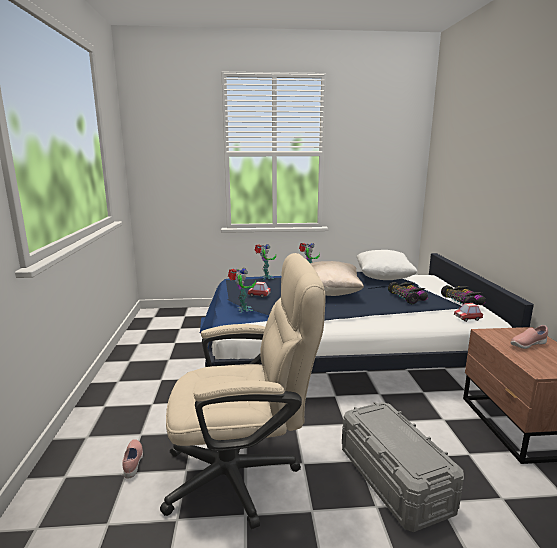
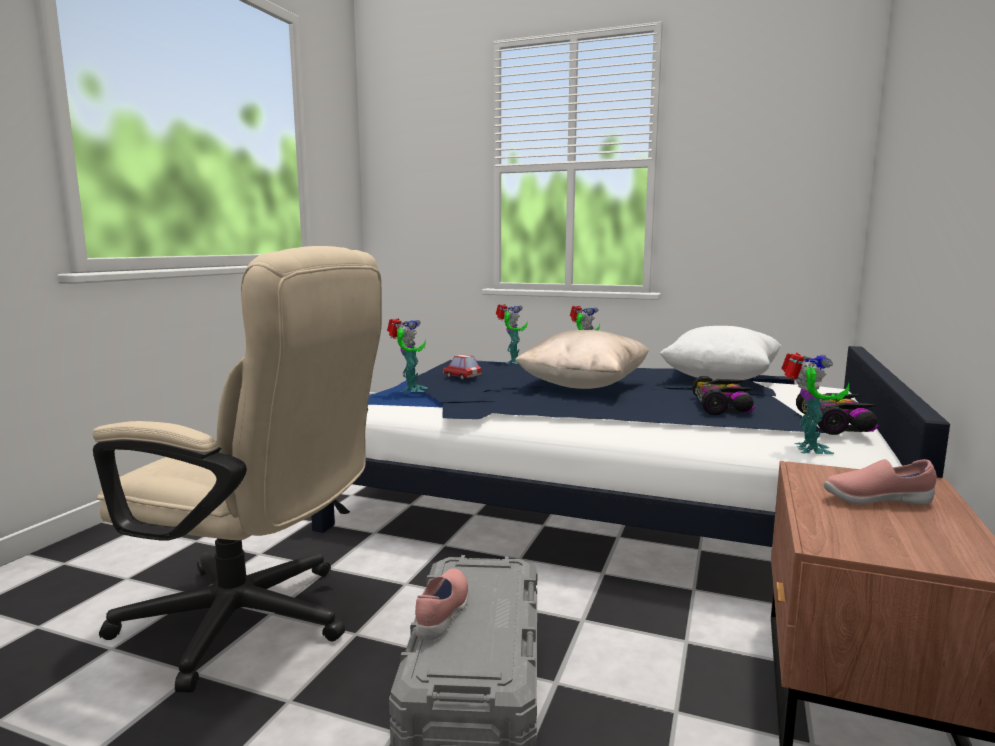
camera: 25 degrees right, 5 degrees down
(133, 462) = (148, 569): pink shoe -> pink shoe (444, 614)
(467, 318) = (808, 449): toy car -> toy robot

